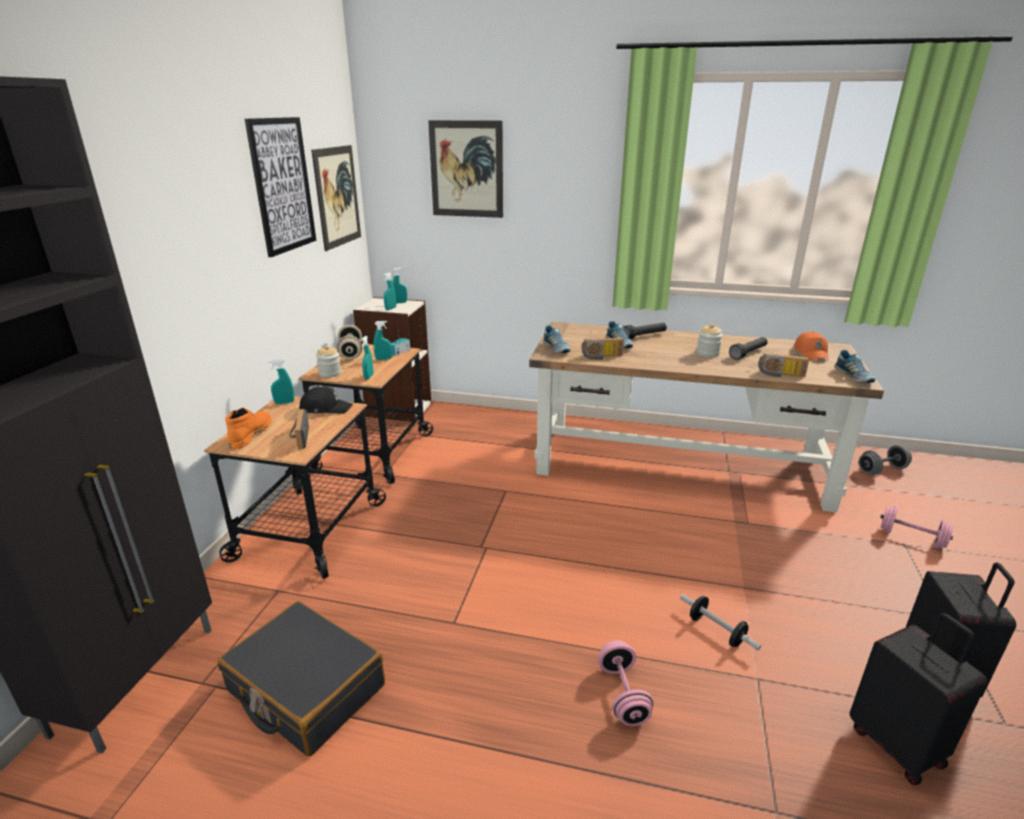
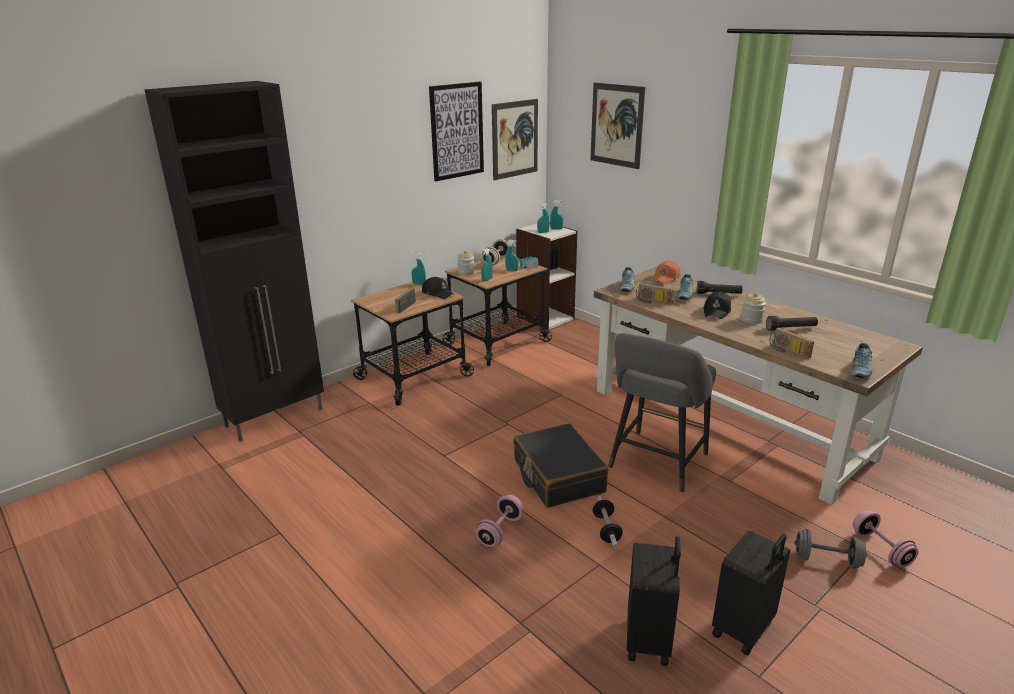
camera: 35 degrees right, 0 degrees up
(250, 434) = (381, 297): orange boot -> none
(305, 689) = (340, 453): black suitcase -> black suitcase (558, 476)
(669, 352) = (717, 311): none -> black cap
(673, 532) = (656, 463): none -> grey stool
(811, 353) = (858, 343): orange cap -> orange cap (667, 278)
(882, 470) = (942, 493): grey dumbbell -> grey dumbbell (827, 560)

